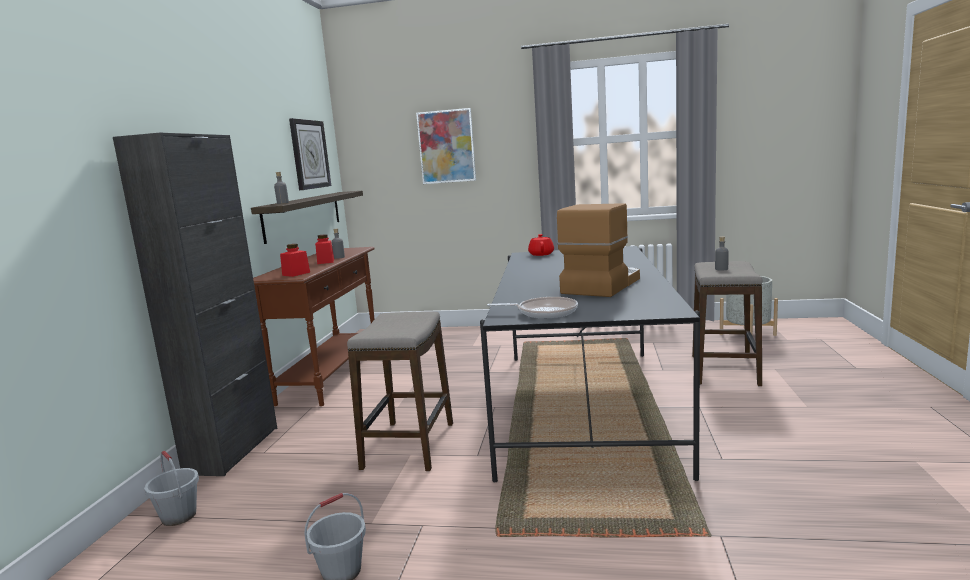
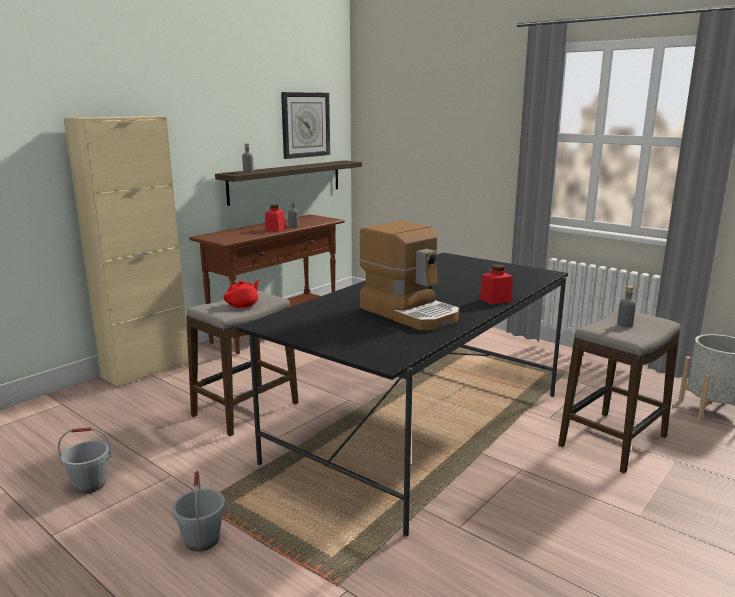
camera: 30 degrees right, 5 degrees up
(178, 516) = (65, 406): grey bucket -> grey bucket (201, 540)
(233, 450) = (146, 369): black cabinet -> beige cabinet
(296, 274) = (230, 237): red jar -> red jar (495, 300)
(446, 146) = (440, 127): picture -> none
(541, 254) = (459, 261): red teapot -> red teapot (243, 304)
(544, 312) = (300, 328): frying pan -> none
(600, 285) = (410, 313): coffee machine -> coffee machine turned 75 degrees clockwise

